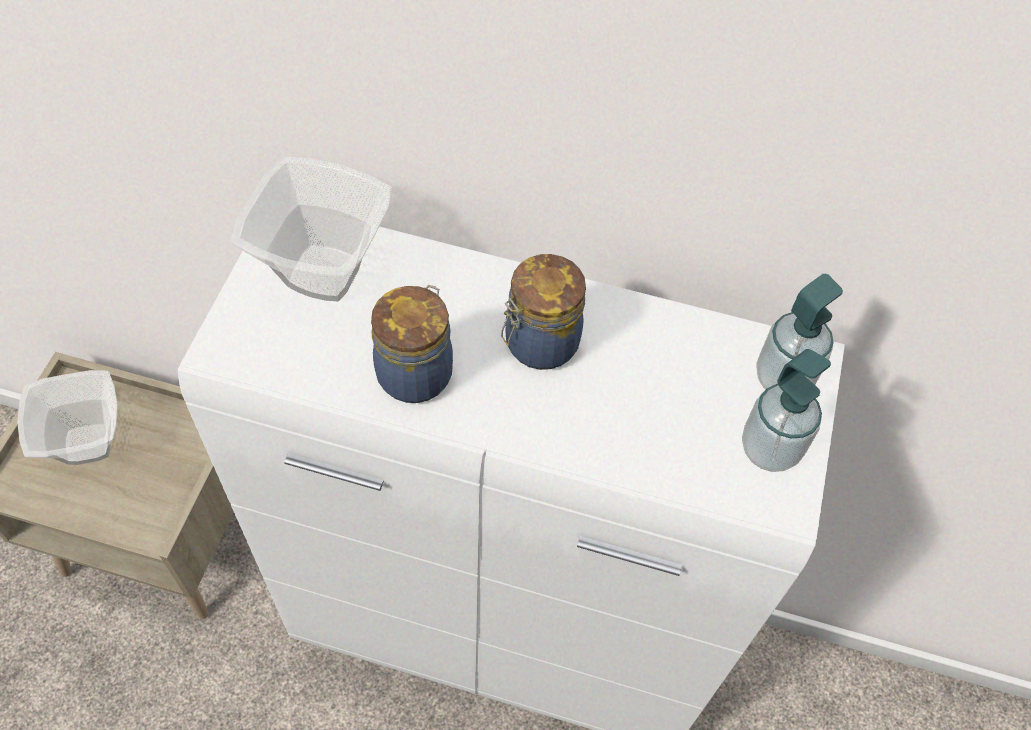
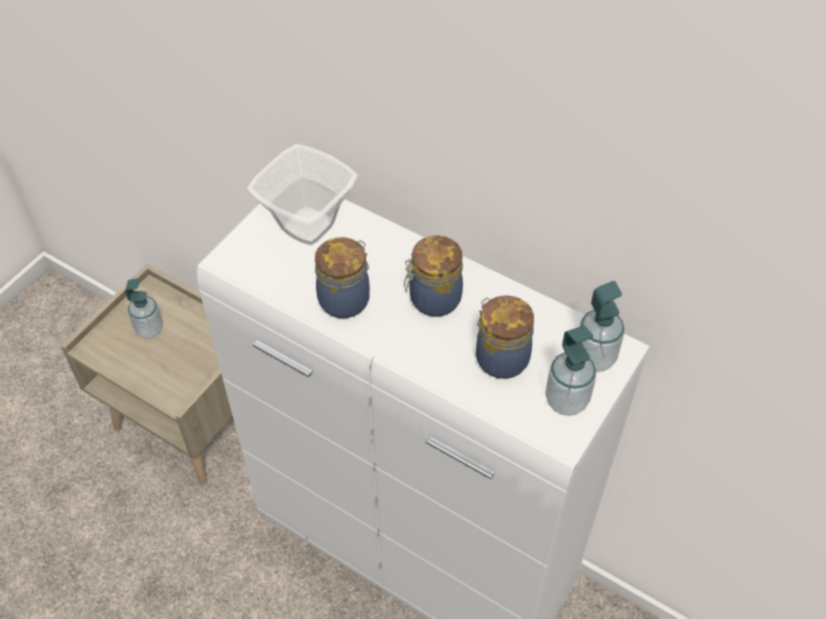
camera: 20 degrees right, 5 degrees down
(86, 442) = (149, 329): bowl -> soap dispenser
(660, 408) = (500, 357): none -> jar

